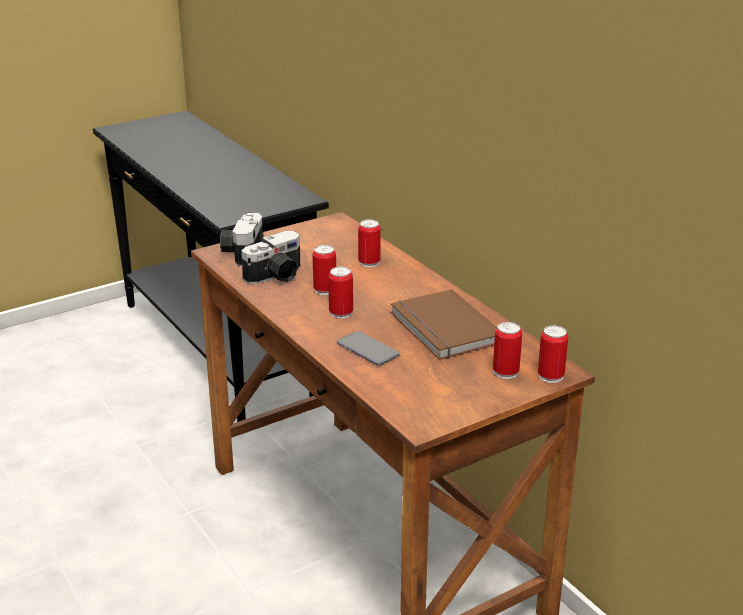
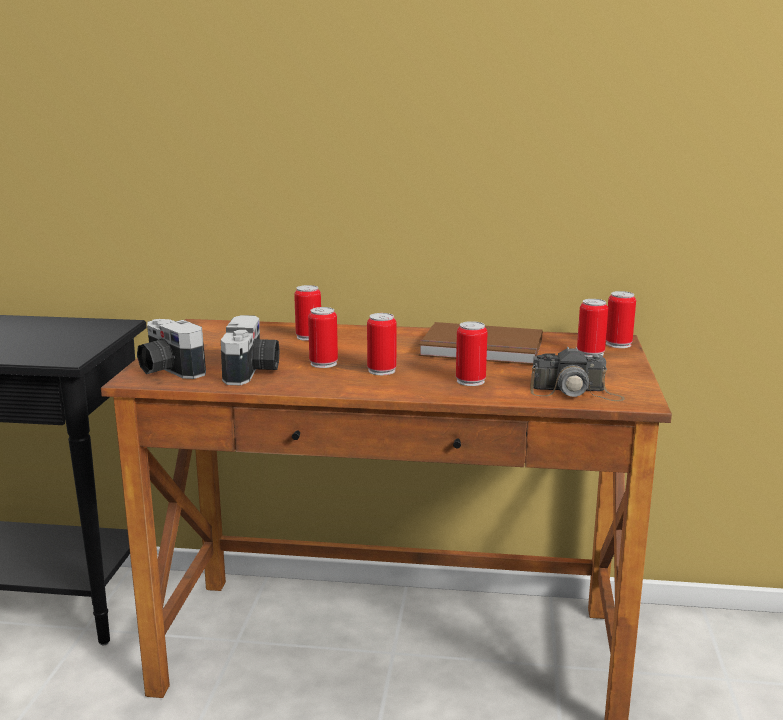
camera: 50 degrees left, 10 degrees down
(367, 349) = (470, 381): phone -> can
(403, 395) = (576, 392): none -> camera

